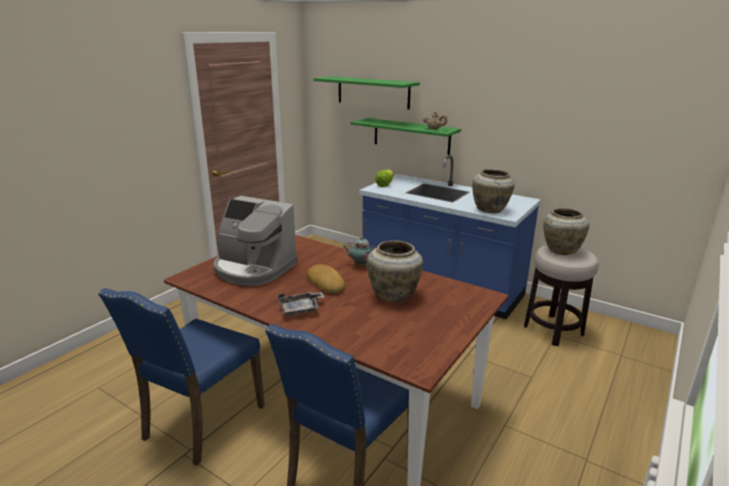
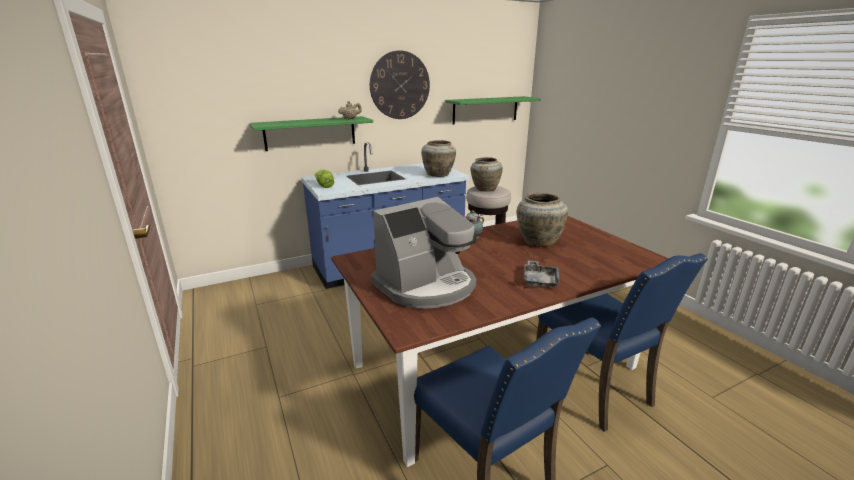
camera: 60 degrees left, 0 degrees up
(326, 282) = (493, 259): bread -> none
(373, 92) = (252, 91): green shelf -> green shelf (485, 110)
(508, 102) = (400, 85): none -> wall clock

